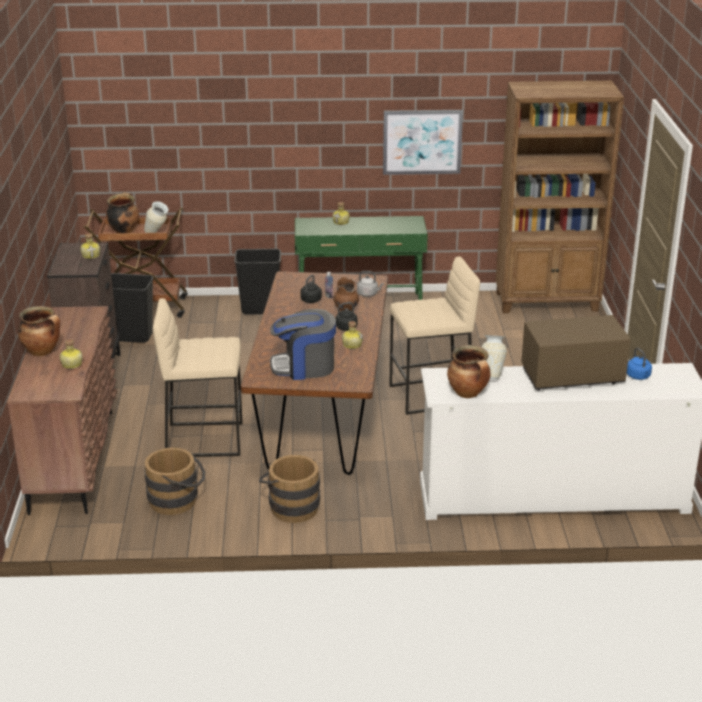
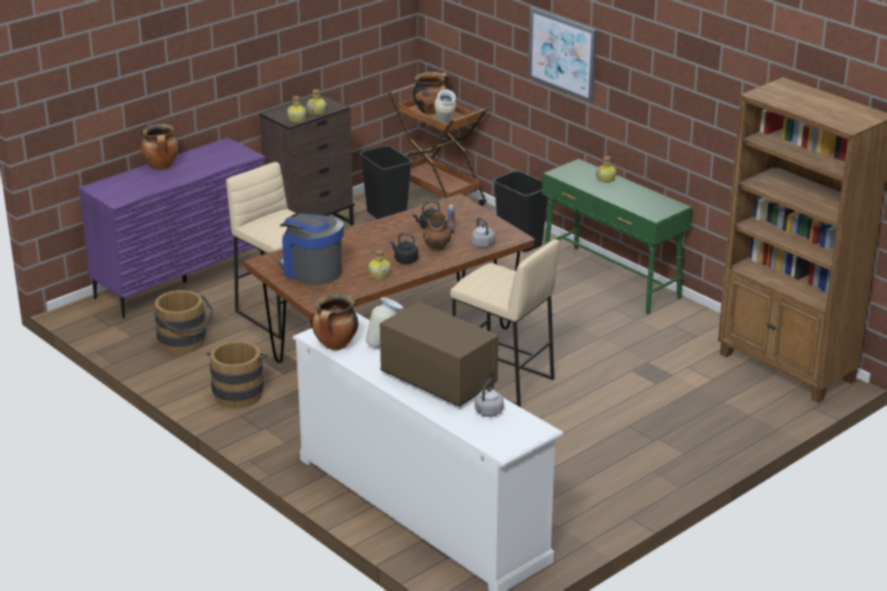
camera: 50 degrees right, 0 degrees up
(71, 364) = (158, 183): bottle -> bottle (296, 118)
(74, 460) = (182, 281): brown dresser -> purple dresser
(422, 142) = (698, 118): picture -> picture (562, 54)
(639, 377) = (488, 412): blue kettle -> grey kettle

